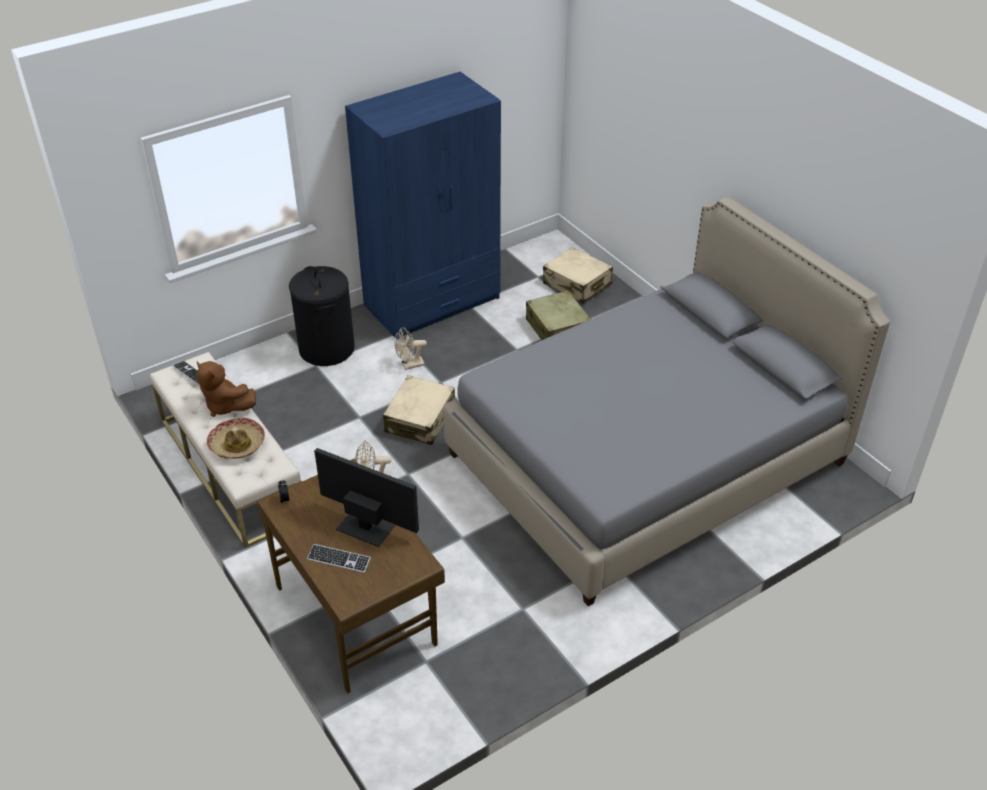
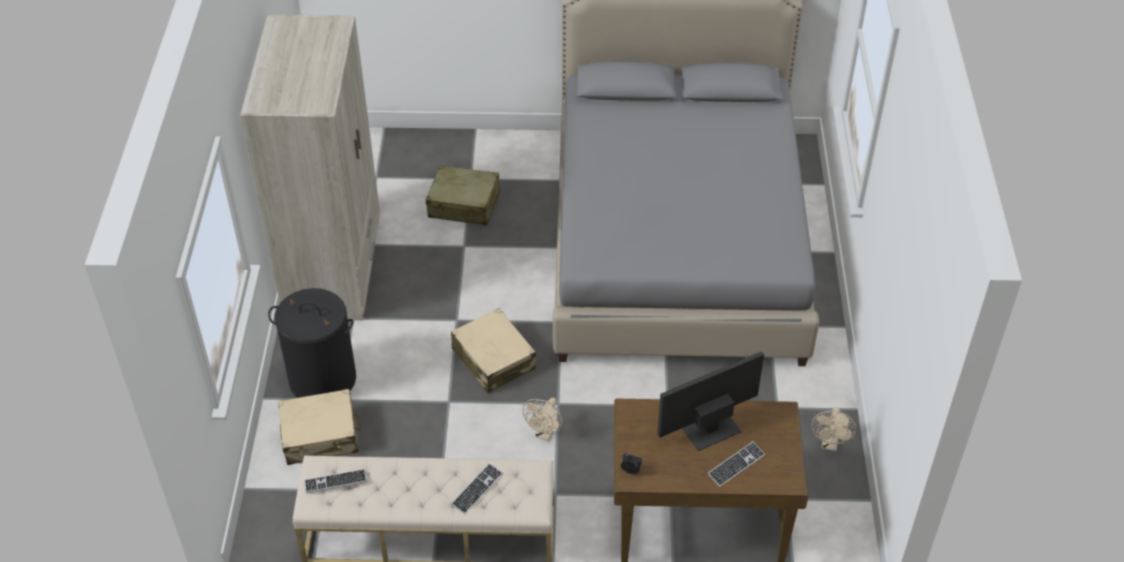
camera: 55 degrees left, 5 degrees up
(225, 406) = (408, 475): brown plush toy -> none
(237, 444) = (477, 489): hat -> keyboard
(409, 365) = (411, 329): beige fan -> beige fan (830, 444)
(433, 302) = (334, 267): blue wardrobe -> beige wardrobe
(577, 284) = (415, 158): beige suitcase -> beige suitcase (320, 436)

